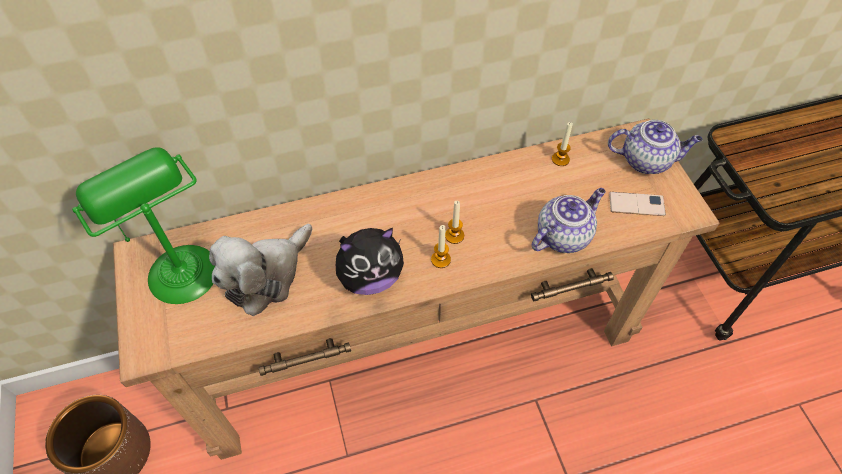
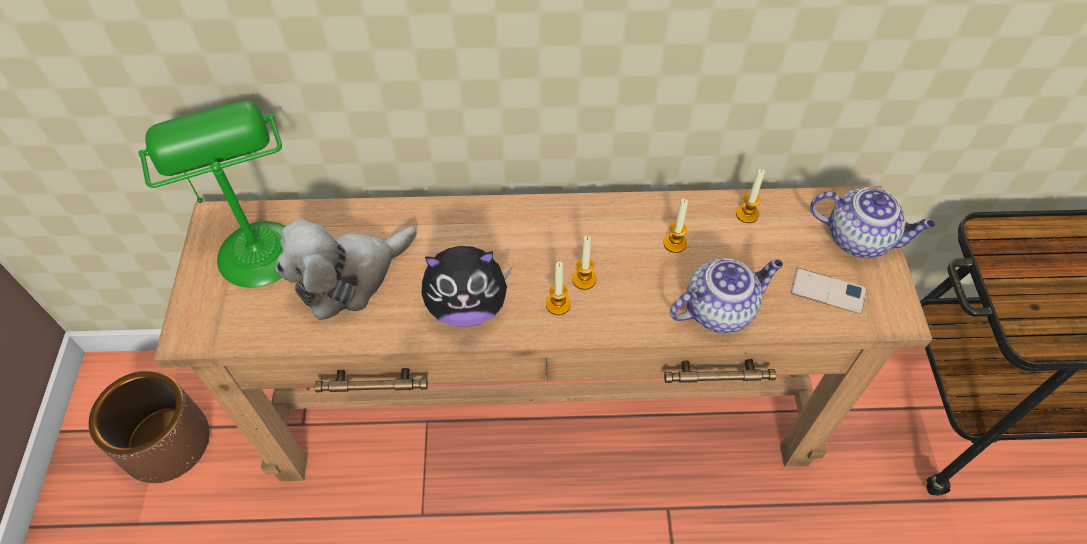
camera: 15 degrees right, 0 degrees up
(514, 193) = (675, 243): none -> candle

